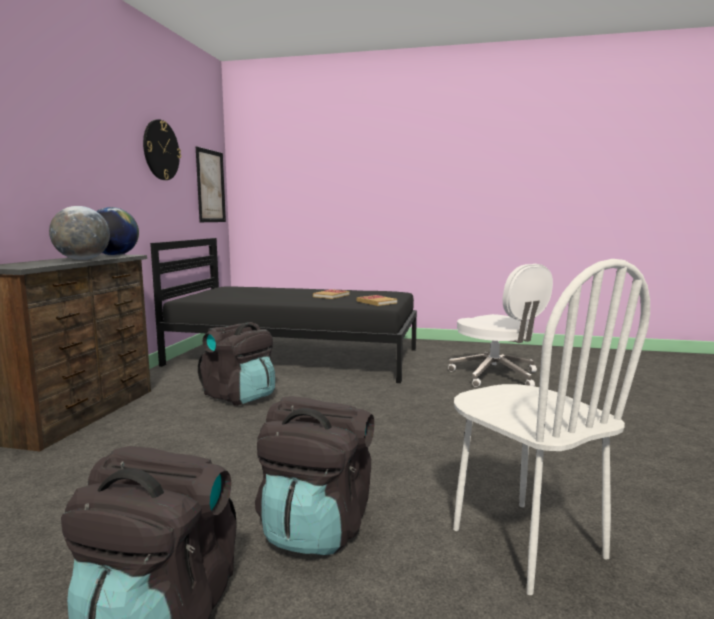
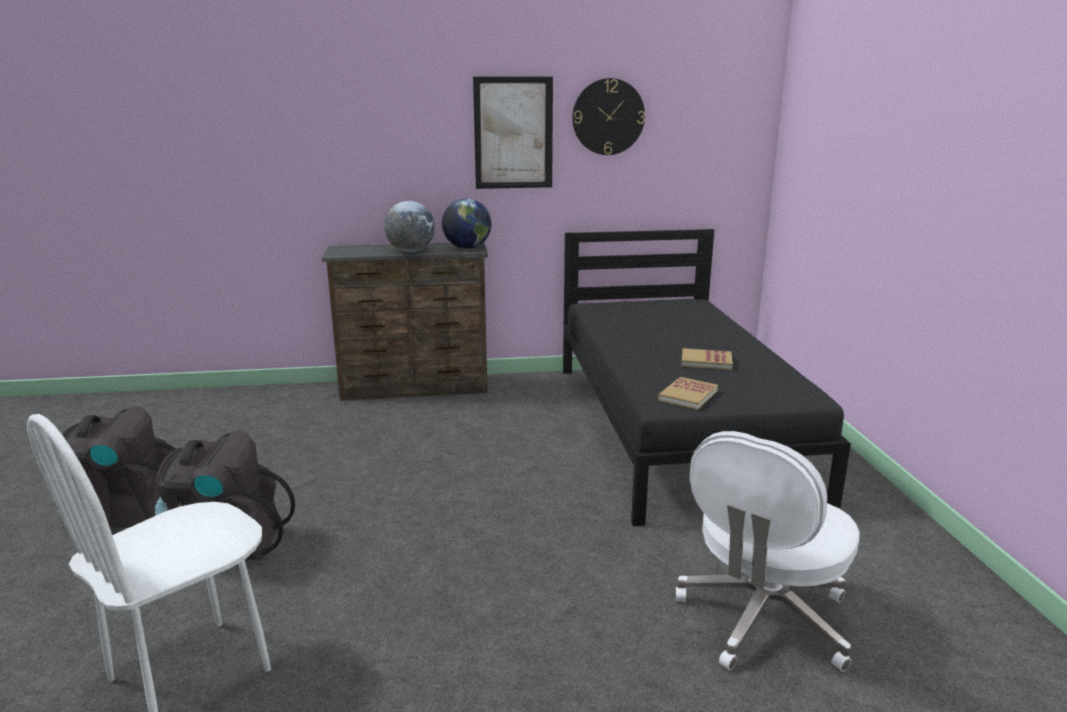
camera: 70 degrees right, 10 degrees up
(210, 186) = (724, 154): picture -> picture (513, 133)
(240, 396) = (501, 436): black backpack -> none

